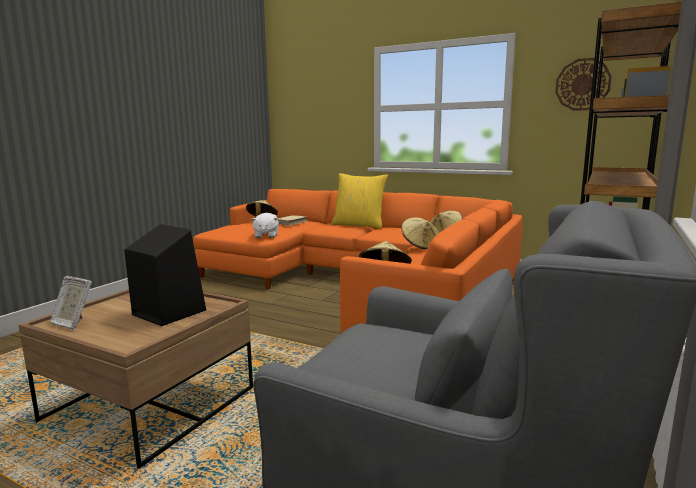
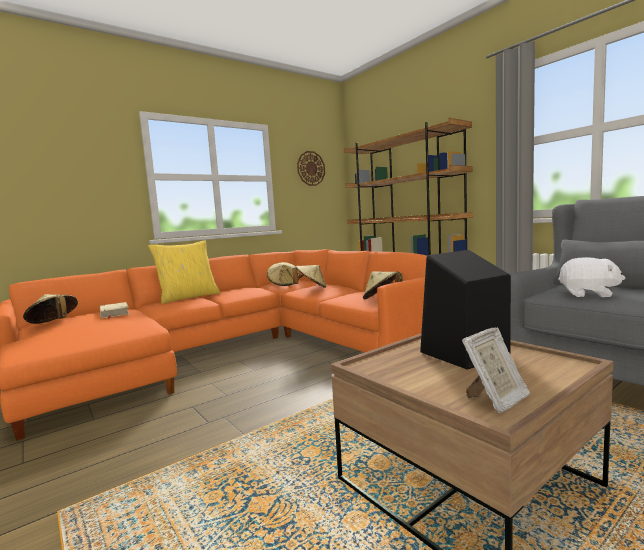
camera: 65 degrees left, 5 degrees down
(266, 236) = (139, 327): white plush toy -> white plush toy (588, 294)

